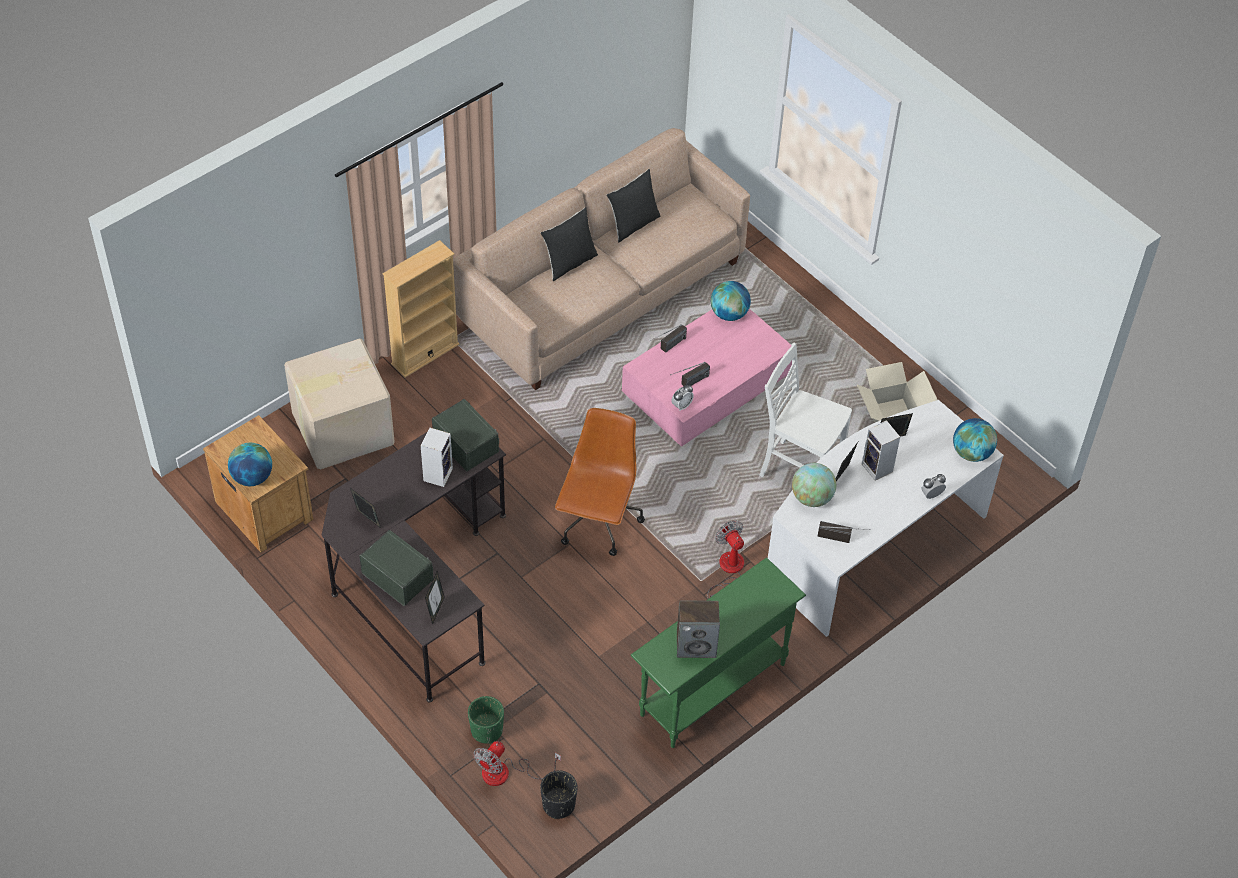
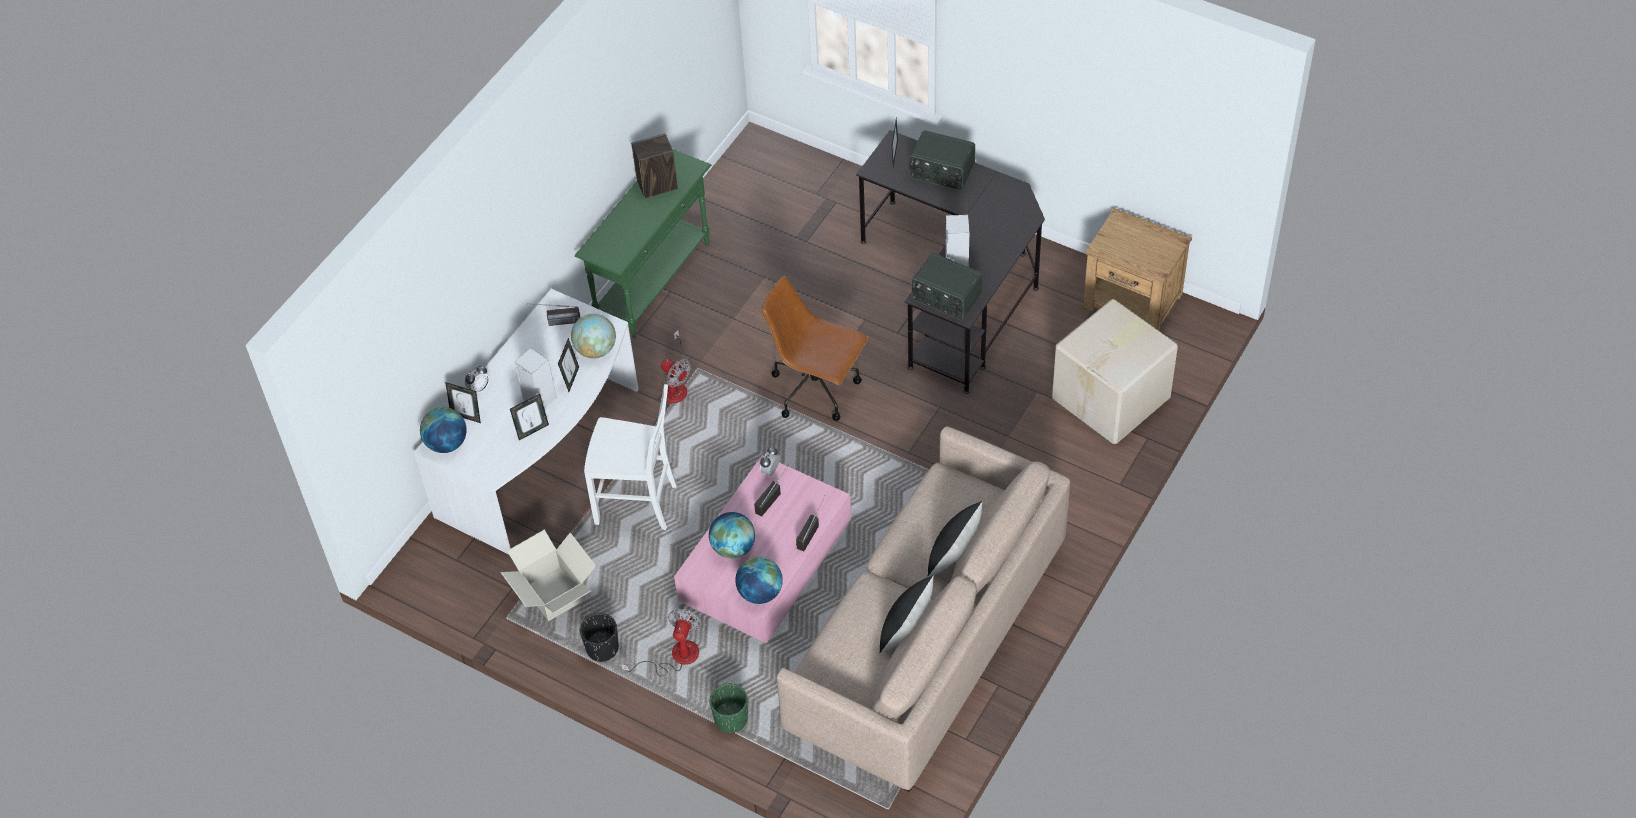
camera: 165 degrees right, 0 degrees up
(252, 477) = (1128, 227): globe -> globe (733, 548)
(367, 521) = (996, 205): picture frame -> picture frame (466, 416)
(425, 354) = (1078, 502): beige bookcase -> none
(486, 730) = (832, 195): green planter -> green planter (731, 719)
(506, 773) = (801, 171): fan -> fan (675, 657)
(558, 805) = (748, 163): black planter -> black planter (602, 648)
(598, 522) = (817, 389): brown office chair -> brown office chair turned 120 degrees clockwise

